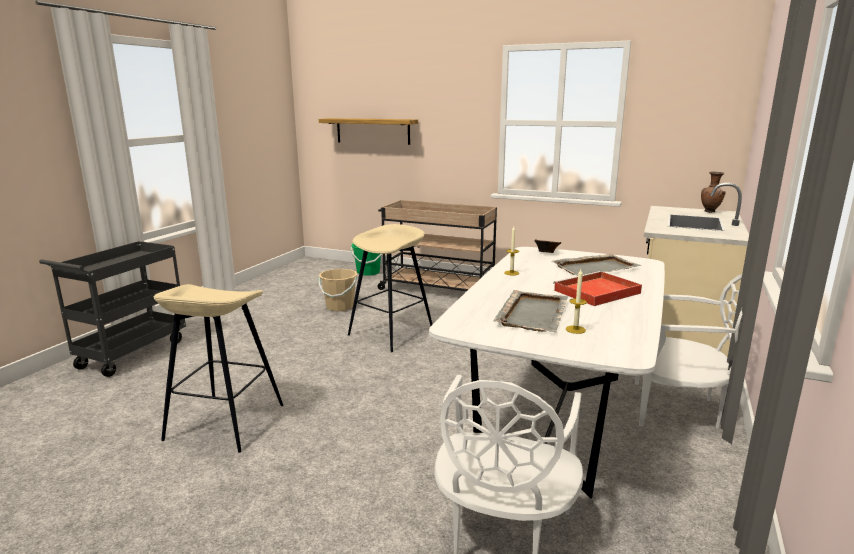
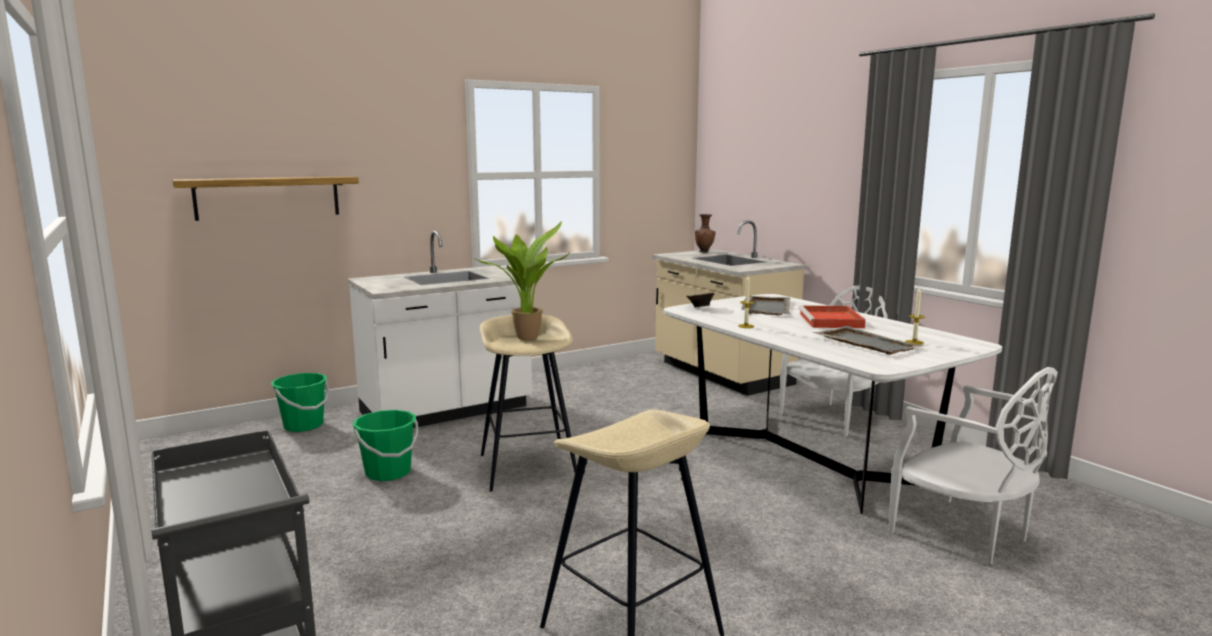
camera: 55 degrees left, 5 degrees down
(339, 307) = (388, 472): beige bucket -> green bucket
(393, 241) = (526, 337): none -> potted plant
(437, 289) = (446, 411): beige cart -> white counter

